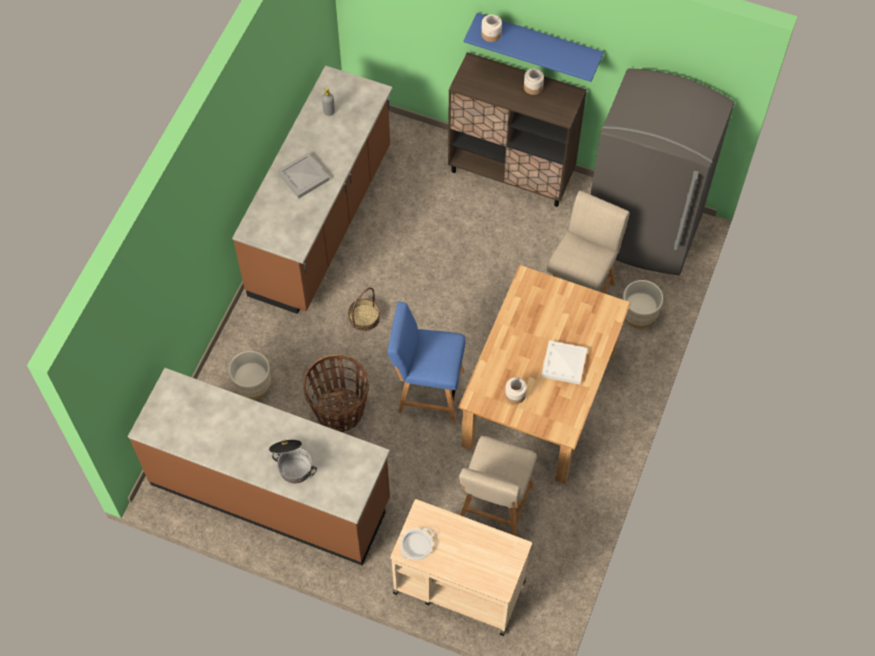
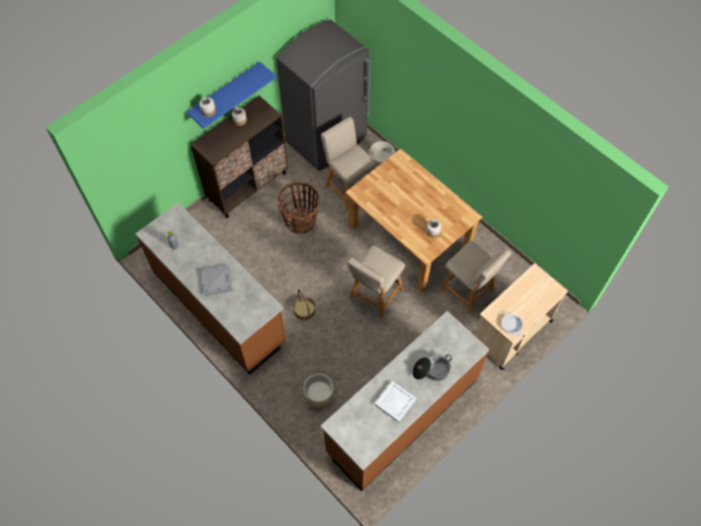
camera: 65 degrees left, 0 degrees up
(339, 411) = (364, 351): basket -> basket (300, 221)
(427, 390) = (374, 295): blue chair -> beige chair
(564, 364) = (425, 198): white tray -> white tray (395, 402)

